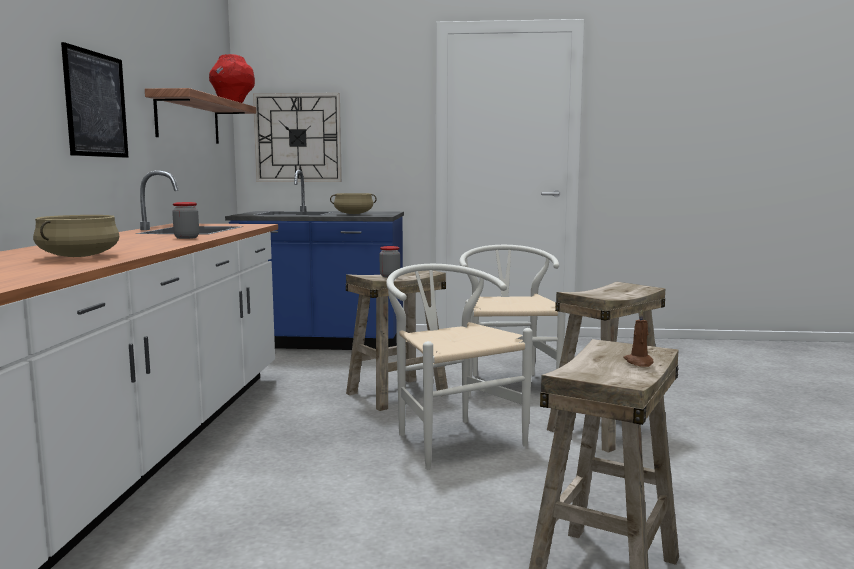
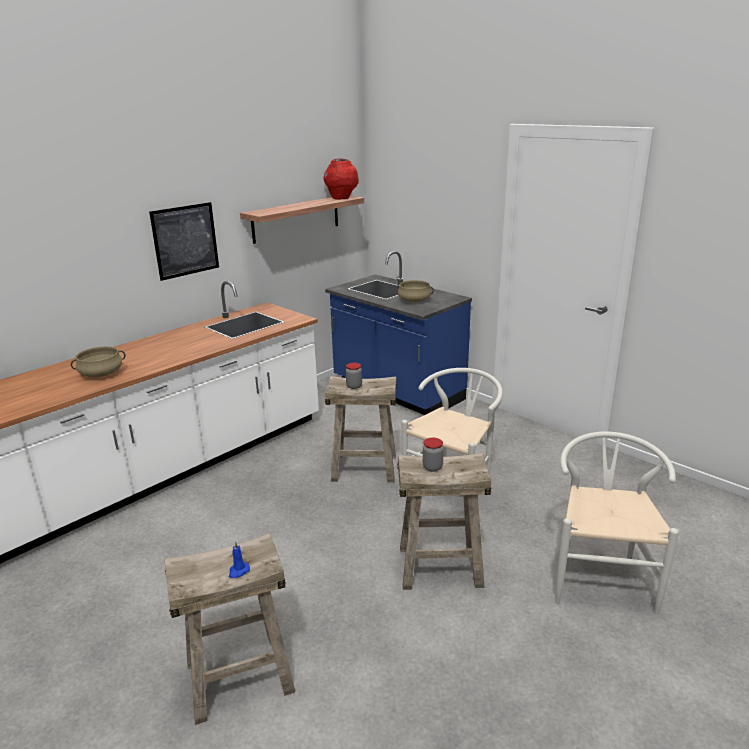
camera: 40 degrees right, 15 degrees up
(186, 237) = (206, 345): jar -> jar (432, 467)
(298, 138) = (404, 220): wall clock -> none
(451, 438) = (331, 527): white chair -> white chair (600, 577)
(639, 362) = (238, 571): brown candle -> blue candle

